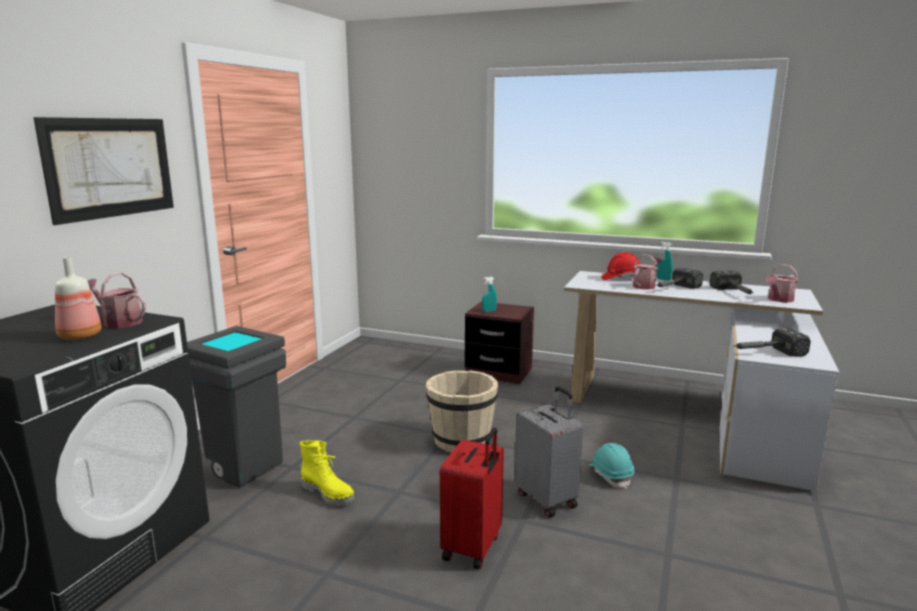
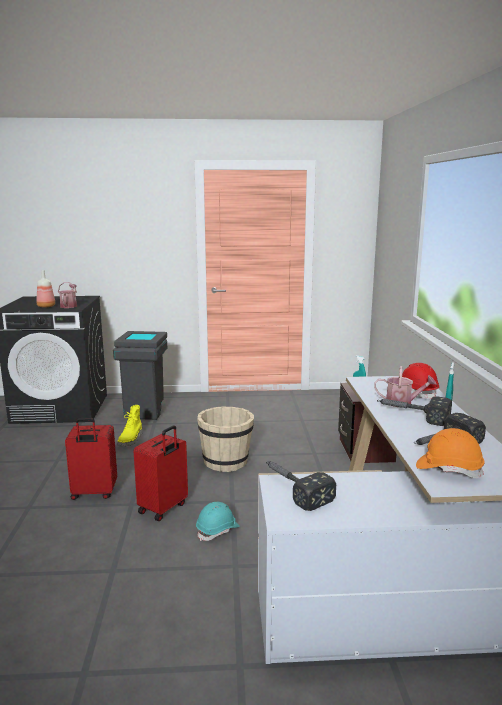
camera: 65 degrees right, 0 degrees up
(111, 167) = (134, 232): picture -> none
(547, 499) = (163, 508): grey suitcase -> red suitcase
(779, 299) = (448, 469): watering can -> orange hard hat

